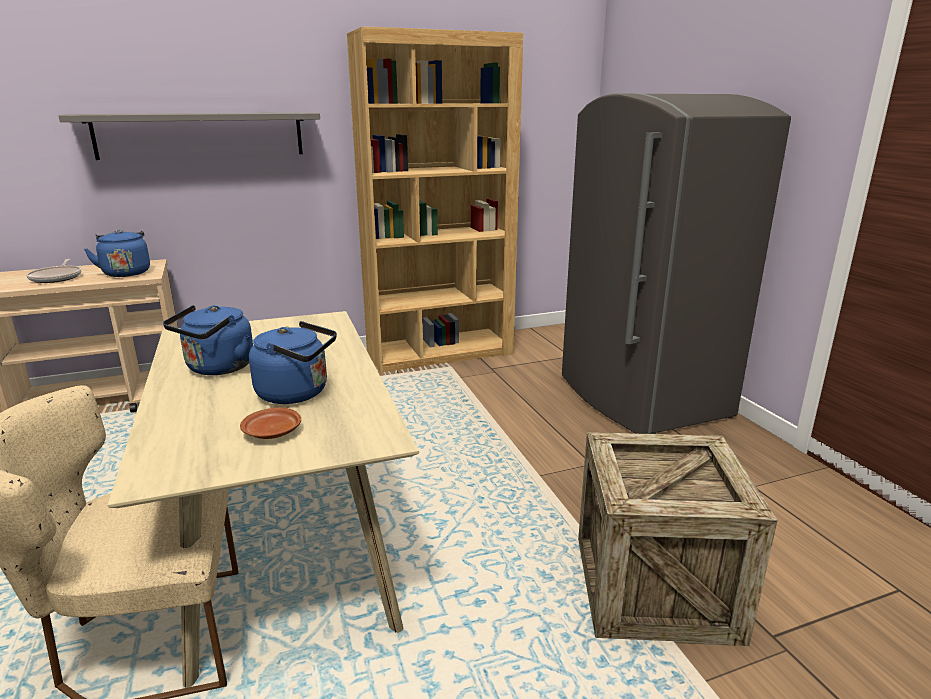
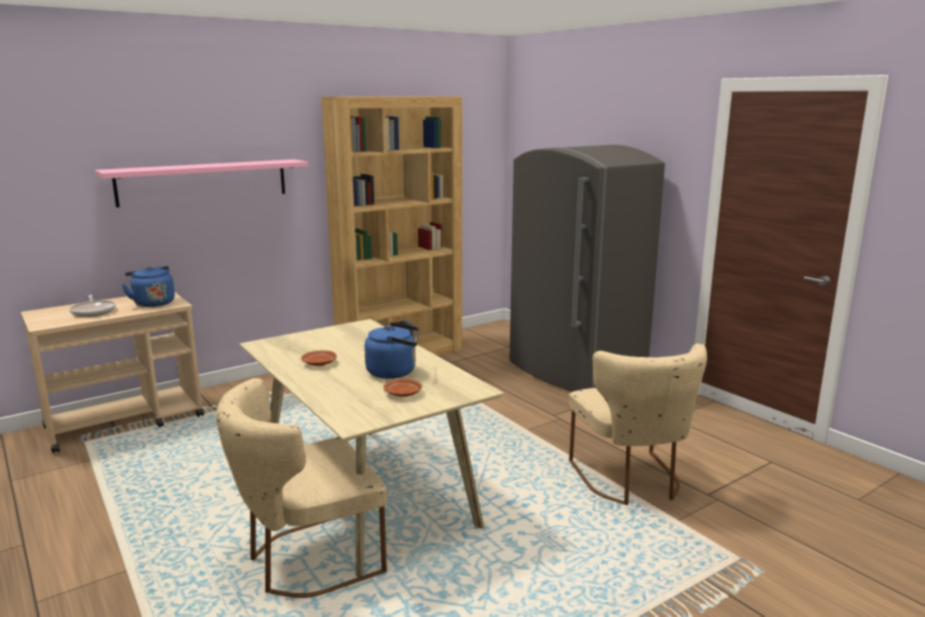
camera: 15 degrees left, 5 degrees down
(201, 135) = (204, 182): grey shelf -> pink shelf
(218, 368) = (319, 363): blue kettle -> brown plate
(654, 587) = (631, 481): crate -> beige chair

